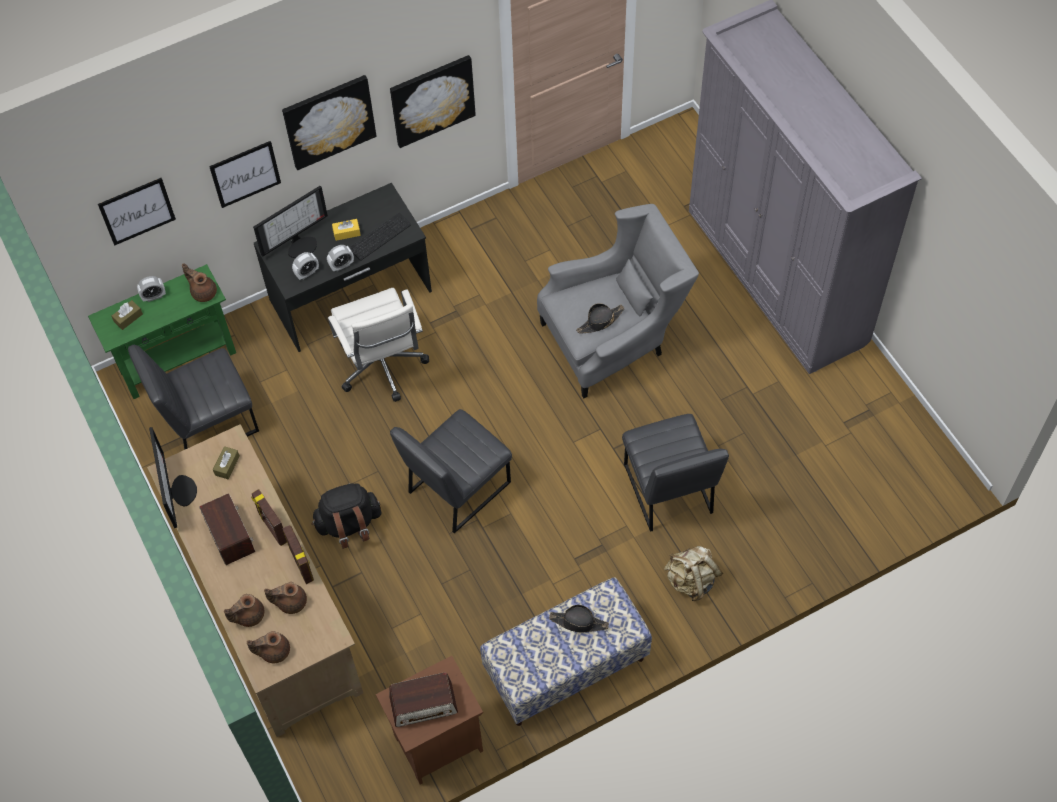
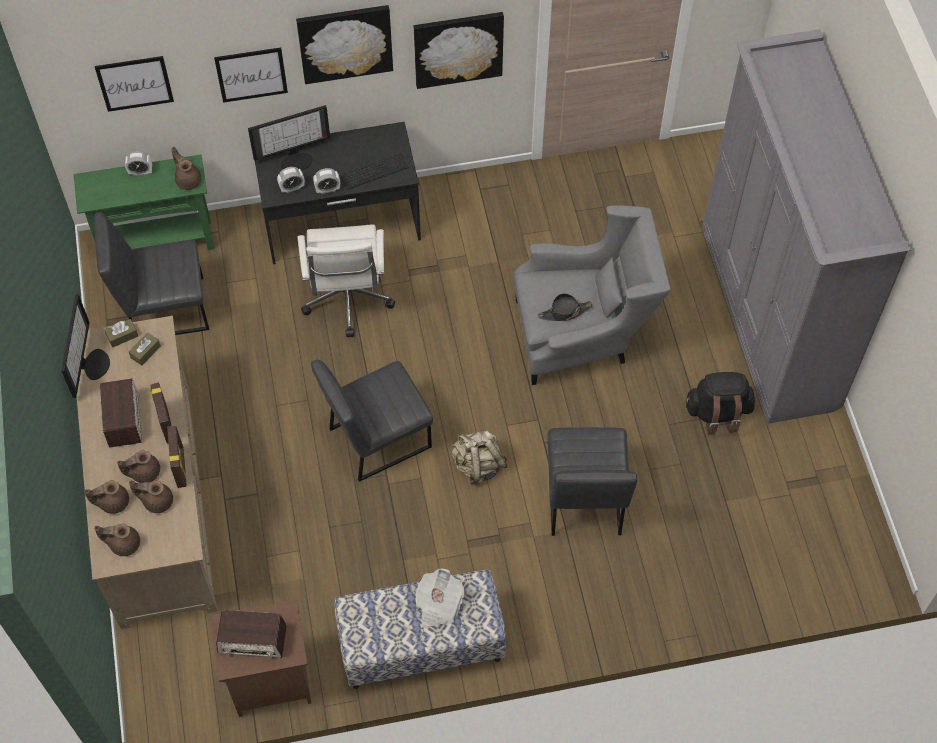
camera: 15 degrees right, 0 degrees up
(128, 318) = (110, 186): brown tissue box -> brown tissue box (122, 336)
(268, 579) = (144, 472): none -> brown teapot
(346, 233) = (344, 159): yellow tissue box -> none
(349, 524) = (262, 444): black backpack -> black backpack (717, 413)
(579, 622) = (438, 604): black hat -> newspaper
(691, 580) = (575, 596): beige backpack -> beige backpack (478, 465)

